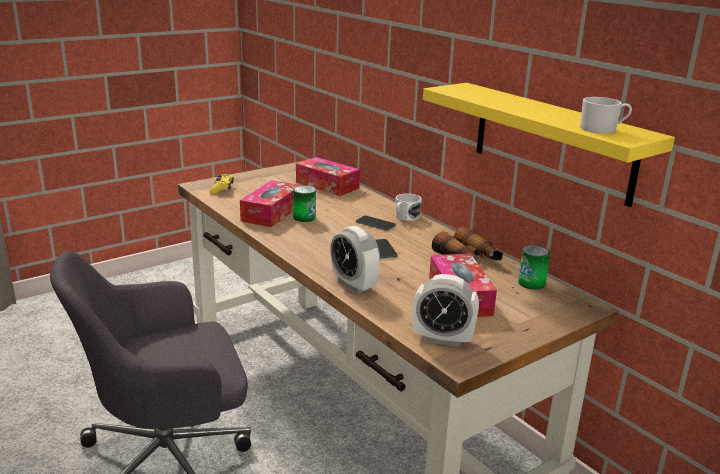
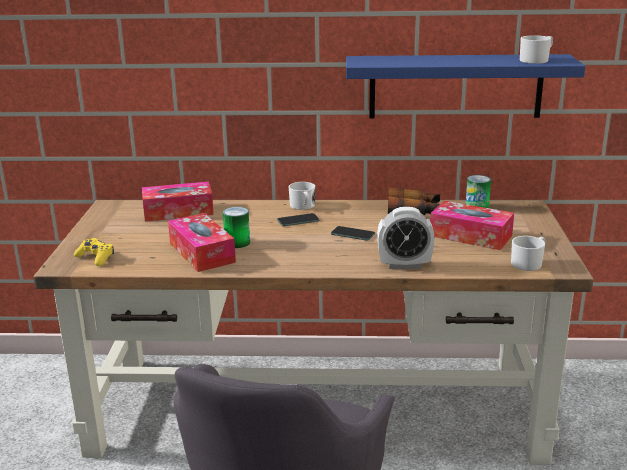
camera: 50 degrees left, 0 degrees up
(442, 339) = (529, 263): alarm clock -> white mug
(552, 142) = (455, 86): yellow shelf -> blue shelf

